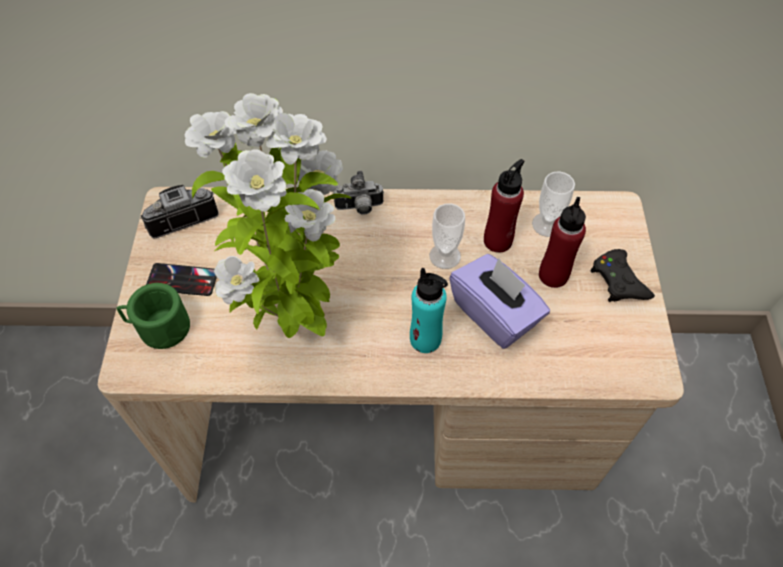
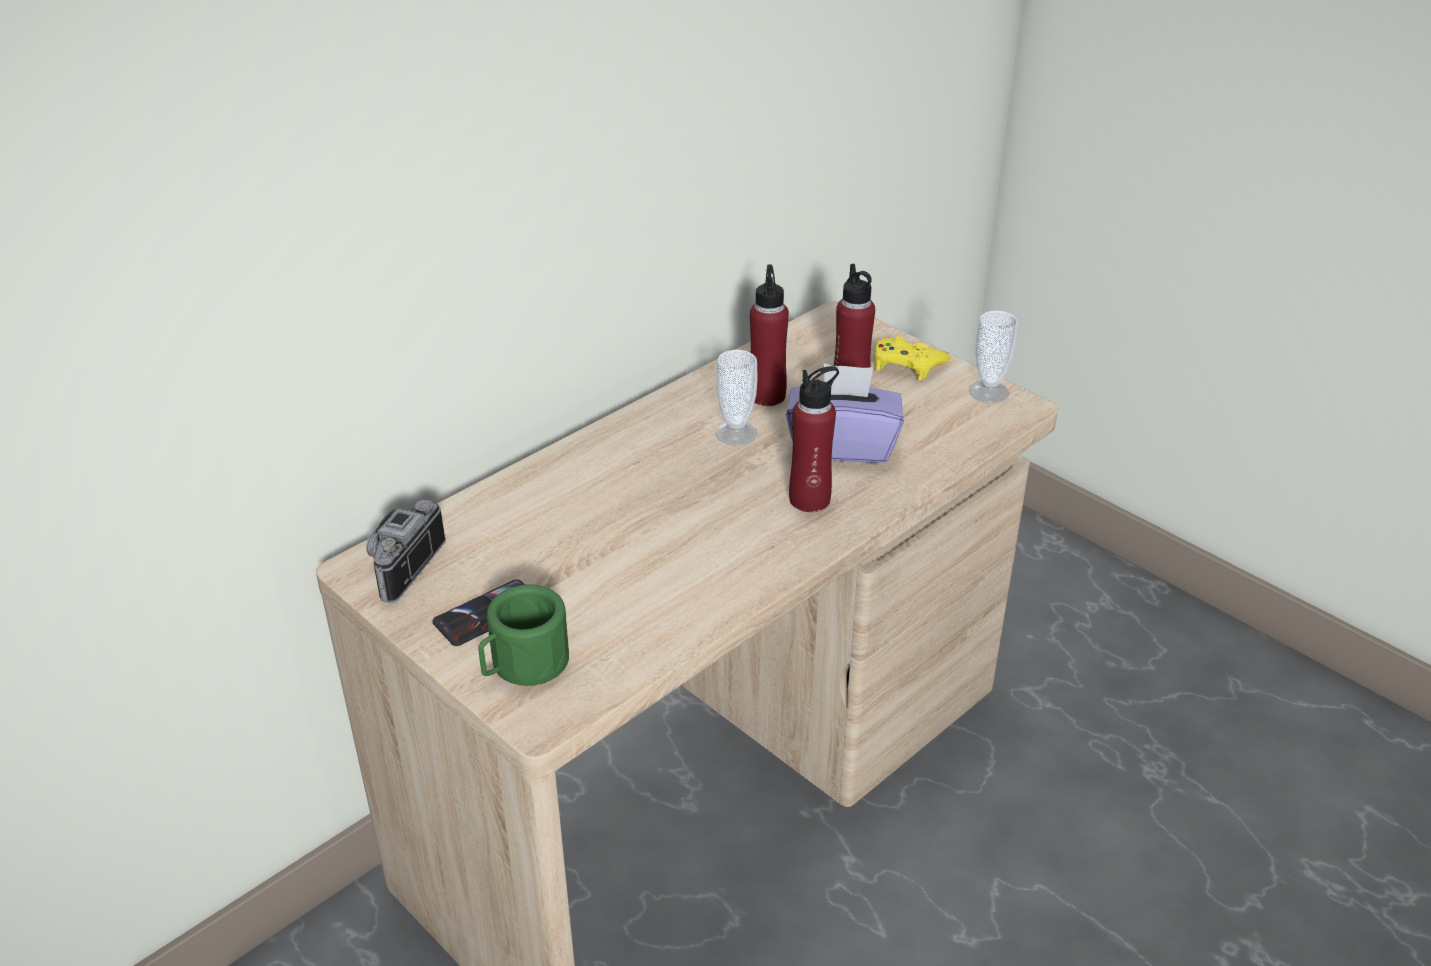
camera: 45 degrees left, 20 degrees down
(292, 322) = (664, 568): potted plant -> none
(359, 208) = (596, 447): camera -> none
(425, 339) = (810, 499): turquoise bottle -> red bottle
(547, 224) = (793, 361): cup -> cup (988, 392)
(618, 281) = (907, 364): black game controller -> yellow game controller

